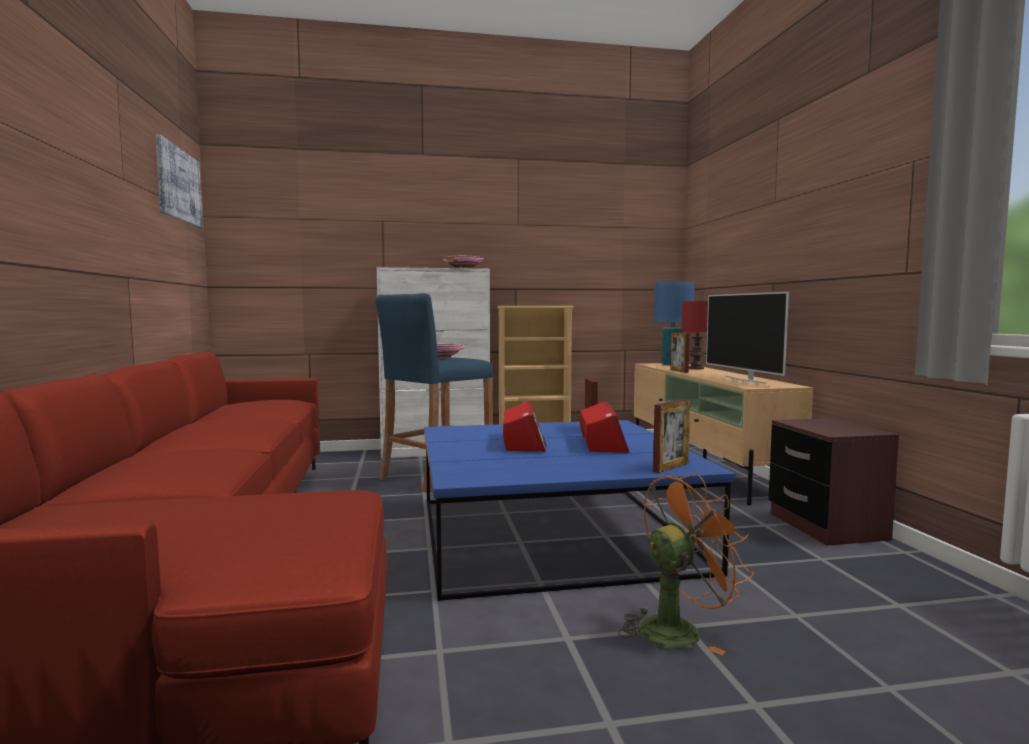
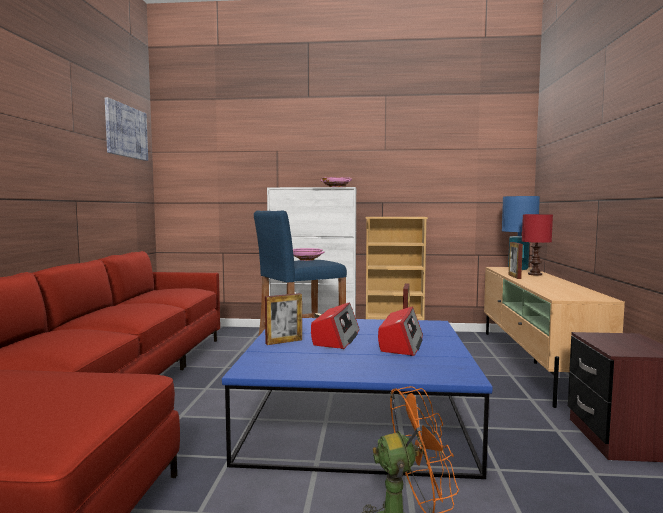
camera: 15 degrees right, 0 degrees up
(671, 467) = (437, 374): picture frame -> picture frame (284, 342)
(746, 380) = (566, 289): television -> none

